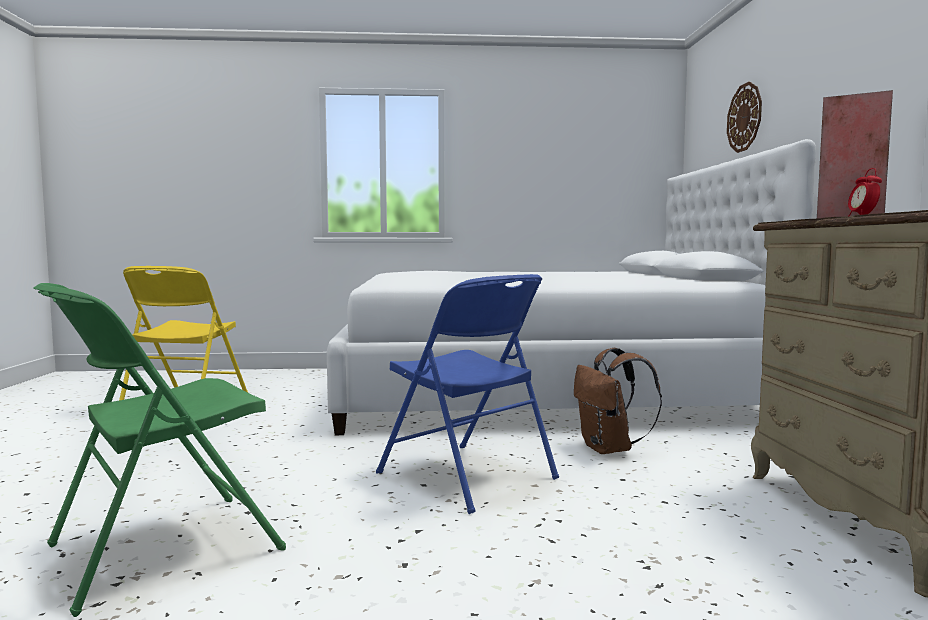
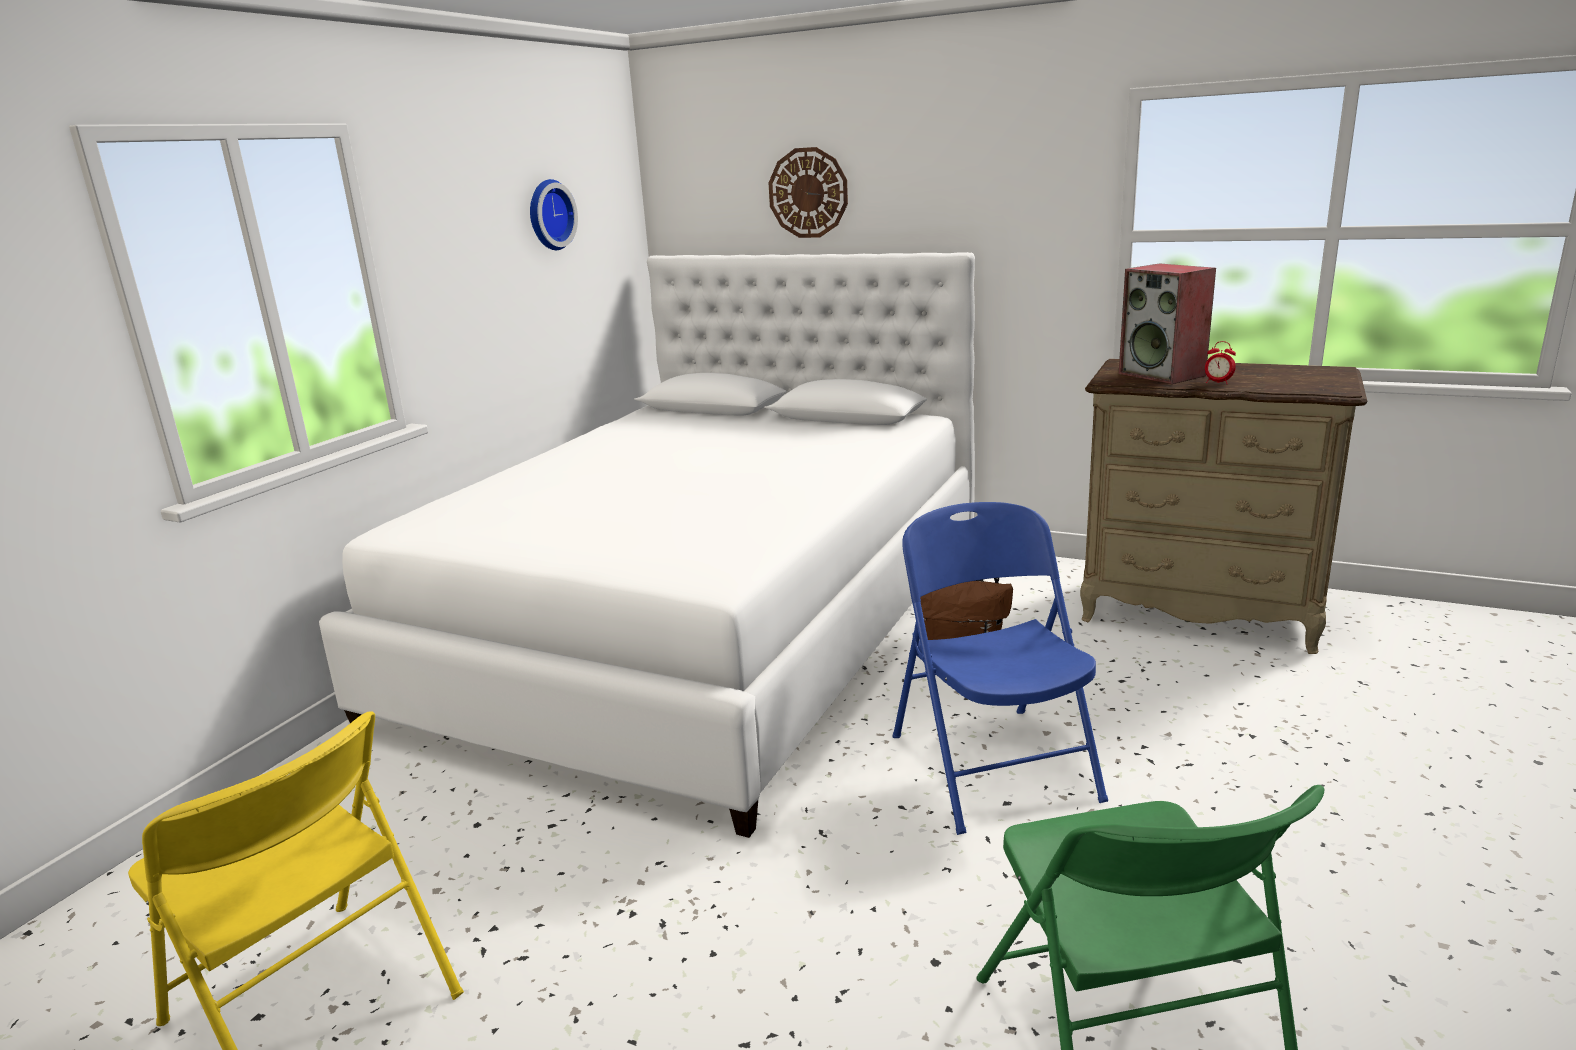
camera: 60 degrees left, 15 degrees up
(466, 476) = (994, 767): blue chair -> blue chair turned 90 degrees counterclockwise
(581, 144) = (548, 215): none -> wall clock

